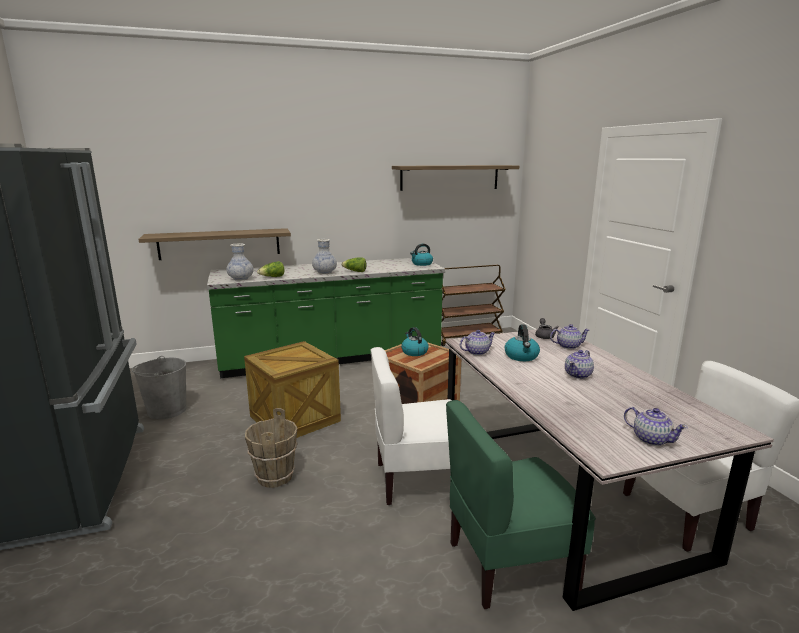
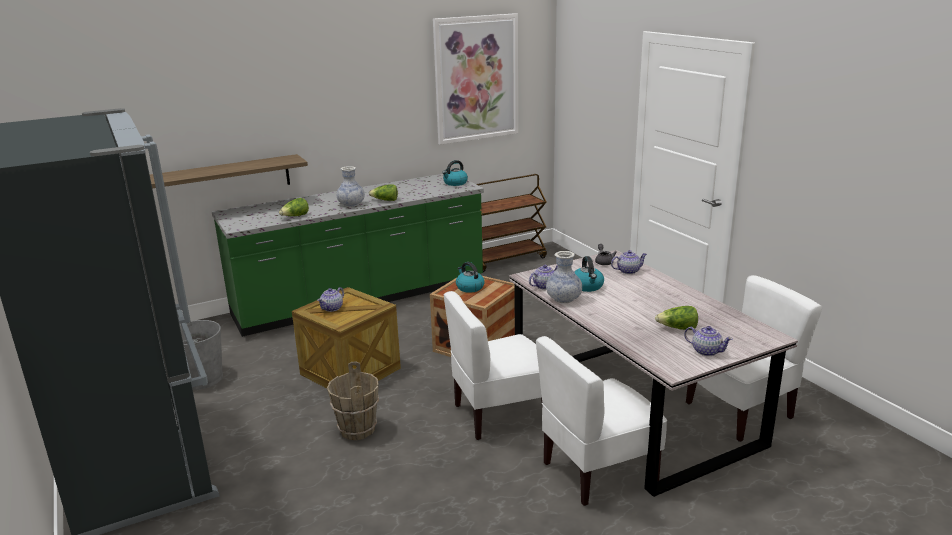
camera: 10 degrees left, 5 degrees up
(240, 279) = (260, 222): vase -> vase (563, 299)
(450, 177) = (476, 78): shelf -> picture
(510, 565) = (598, 472): green chair -> white chair
(578, 375) = (641, 300): teapot -> teapot (332, 308)
(617, 408) = (677, 328): none -> lettuce

